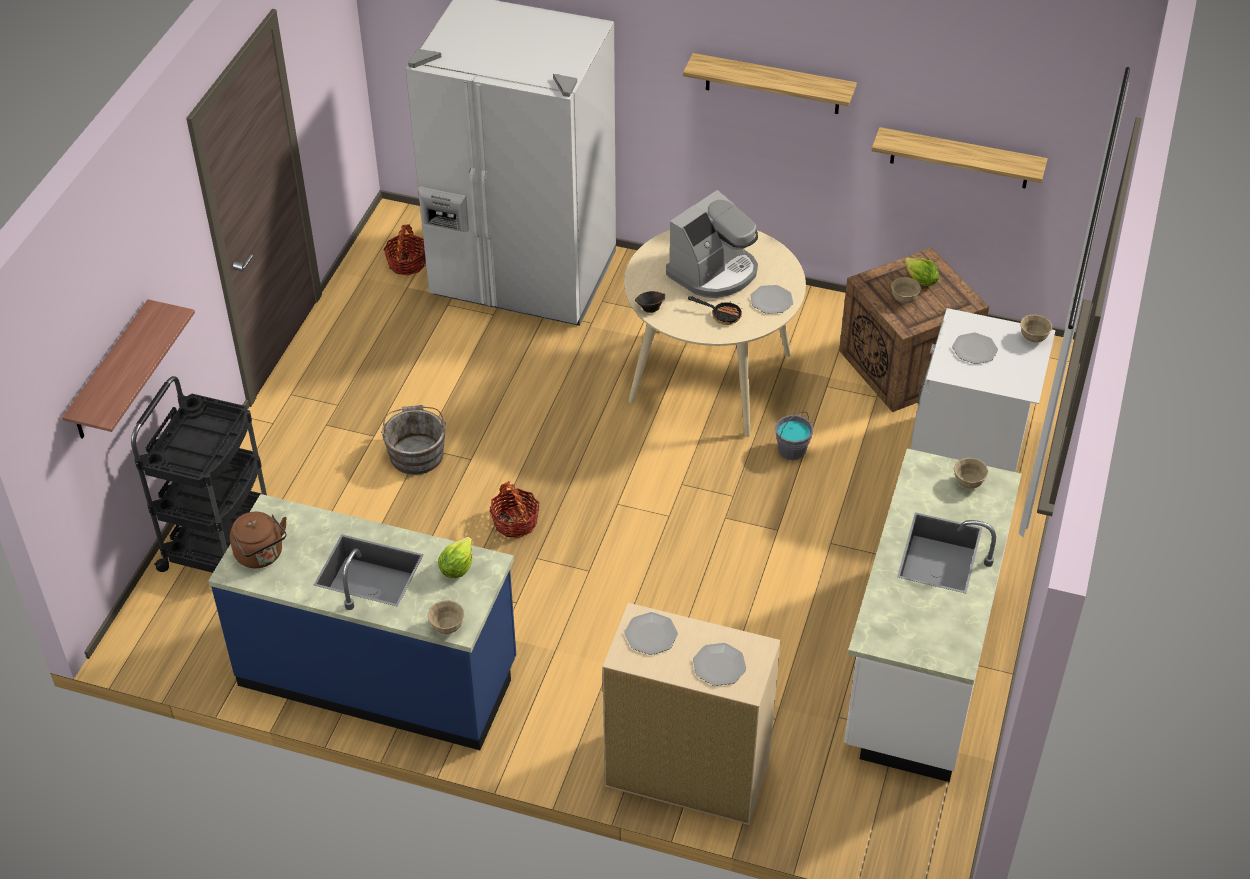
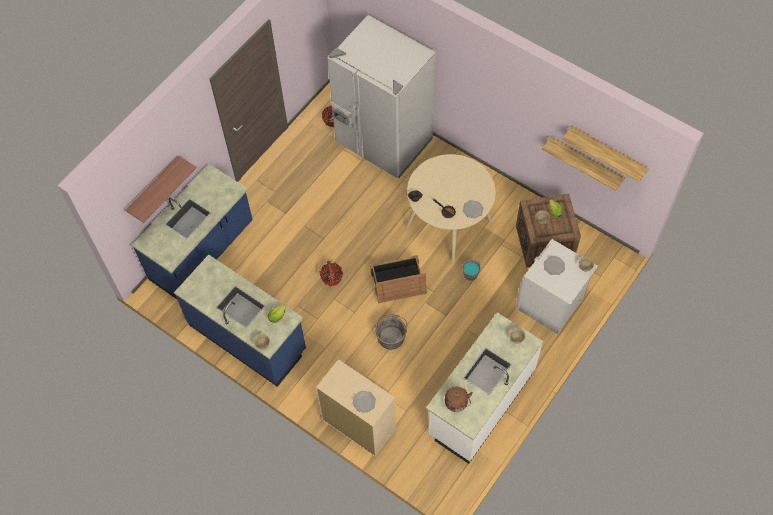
camera: 20 degrees right, 15 degrees up
(220, 544) = (202, 252): black cart -> blue counter
(261, 555) = (199, 286): brown kettle -> brown kettle (457, 404)
(416, 452) = (301, 227): grey bucket -> grey bucket (391, 335)
(651, 634) = (341, 378): plate -> none
(655, 499) = (398, 283): none -> crate
(714, 272) = (452, 185): coffee machine -> none
(772, 84) = (505, 101): shelf -> shelf (608, 152)

